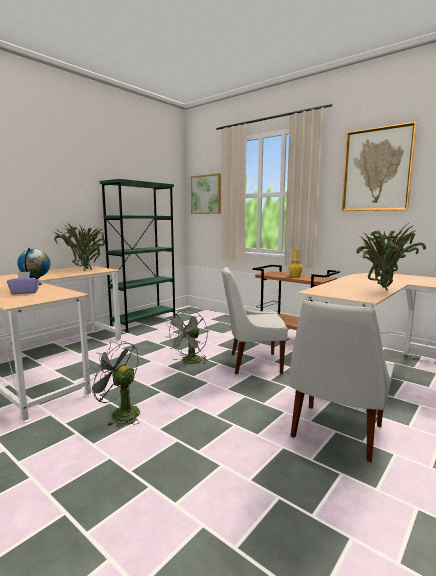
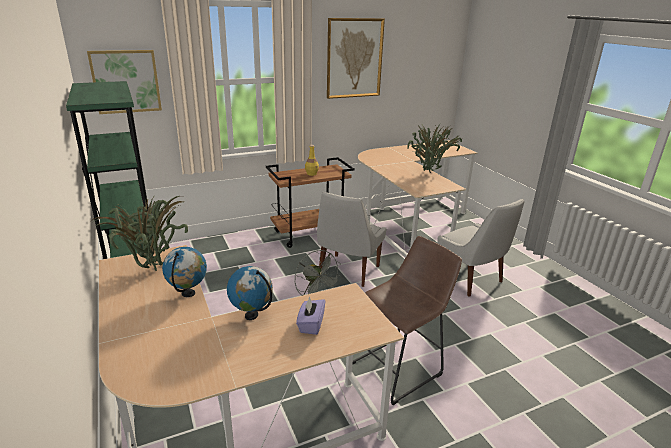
camera: 65 degrees left, 15 degrees up
(60, 276) = (188, 293): none -> globe
(119, 413) = (399, 367): grey fan -> brown stool

